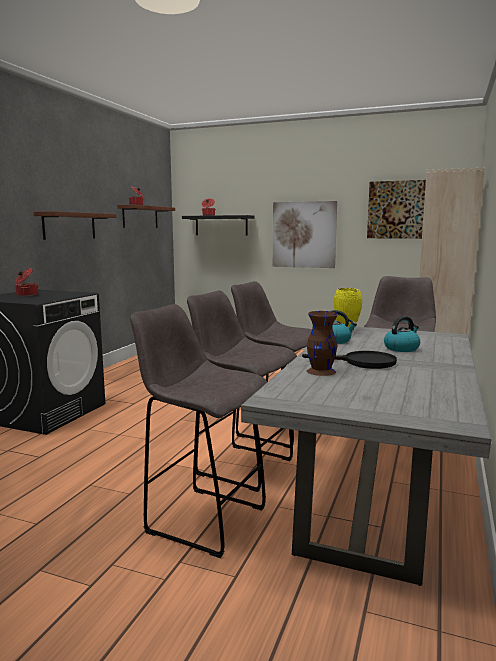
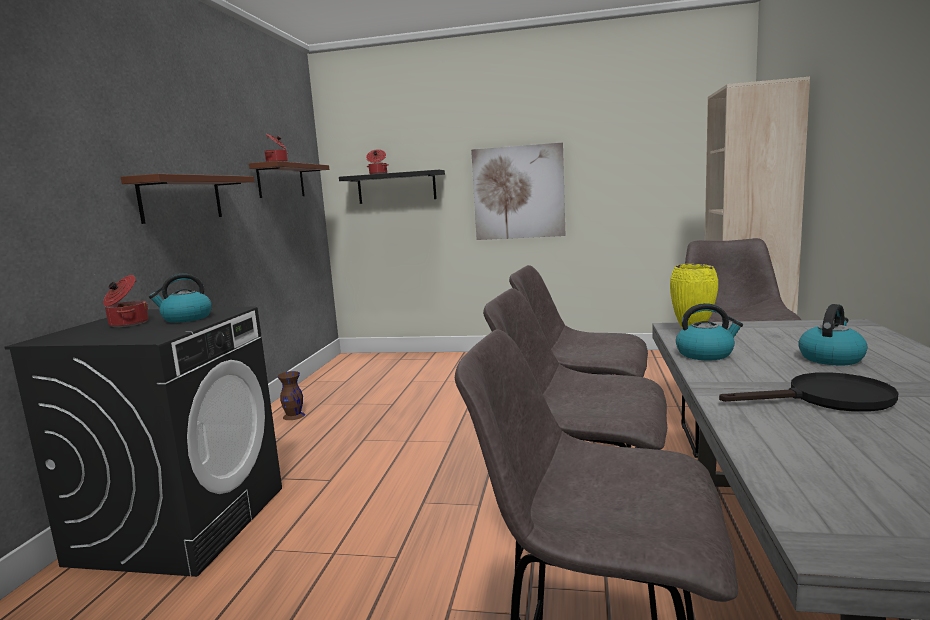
camera: 10 degrees left, 0 degrees up
(57, 295) = (186, 318): none -> kettle
(321, 371) = (795, 431): brown vase -> brown vase (294, 416)
(397, 210) = (646, 150): picture -> none

